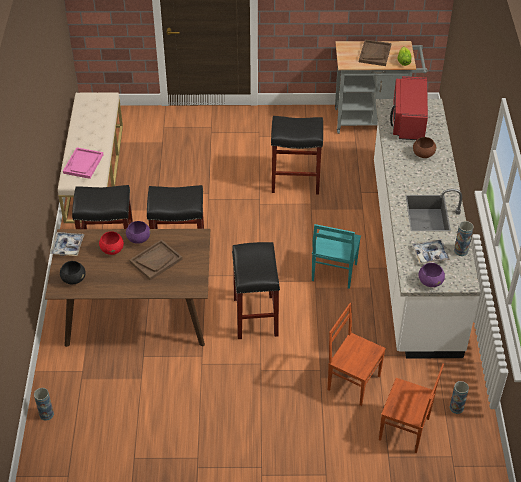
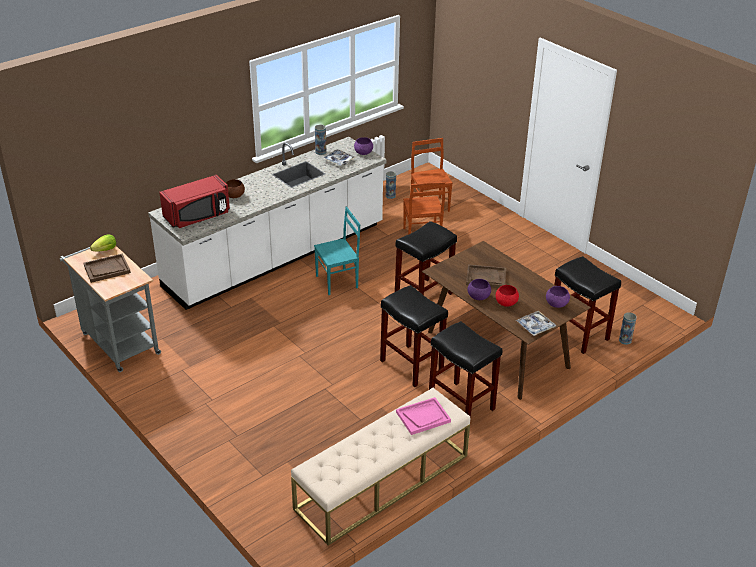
camera: 130 degrees left, 10 degrees down
(73, 279) = (556, 304): black bowl -> purple bowl
(294, 181) = (255, 347): black stool -> black stool (579, 334)

